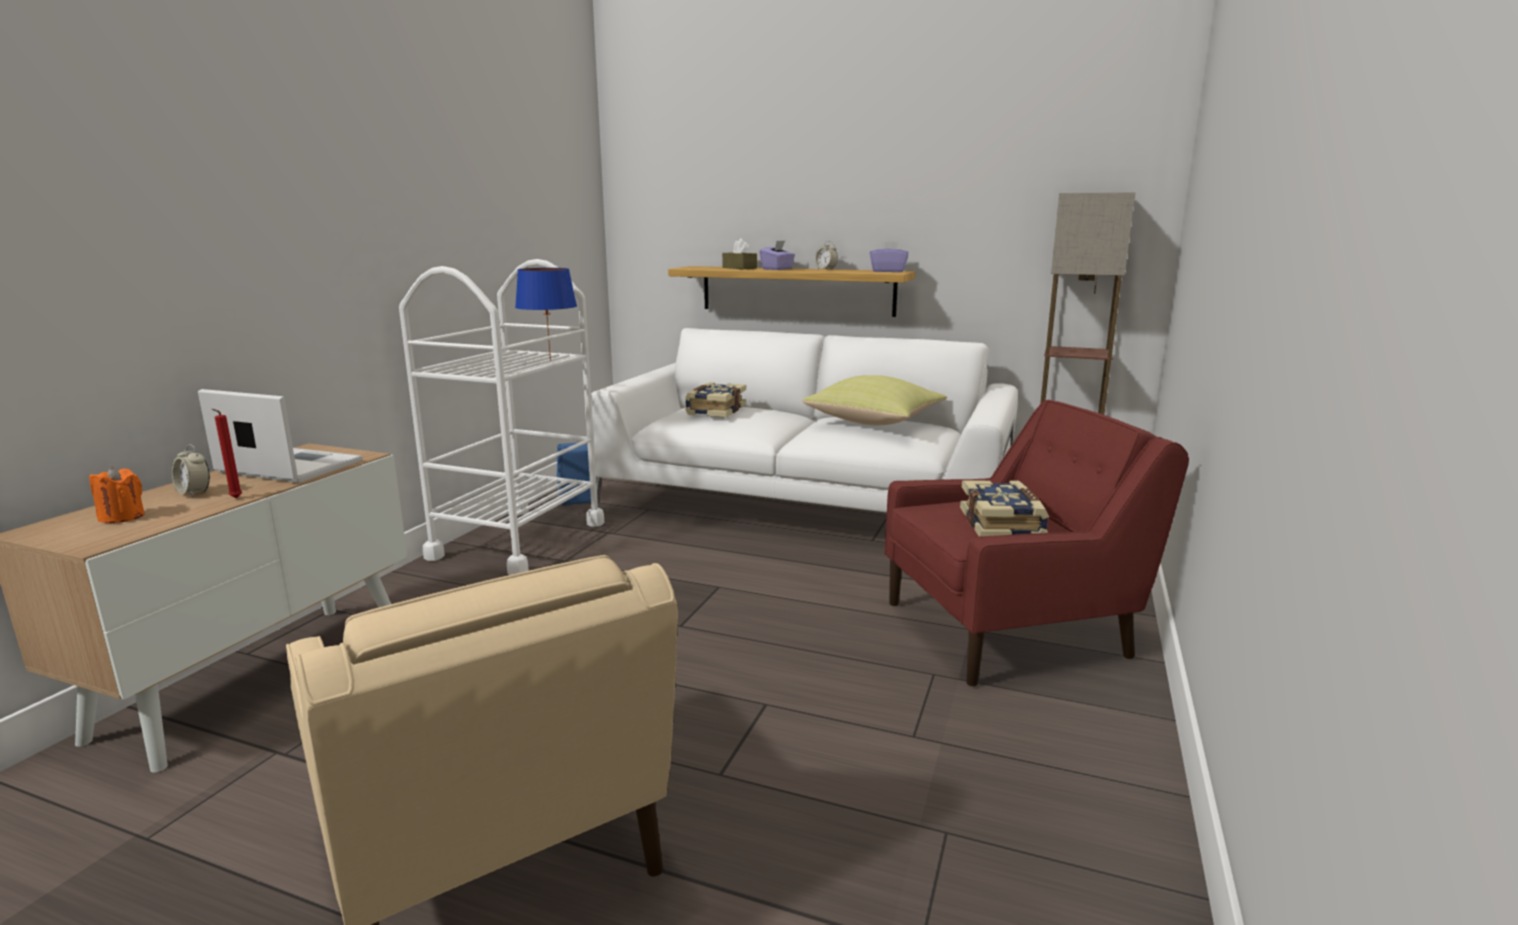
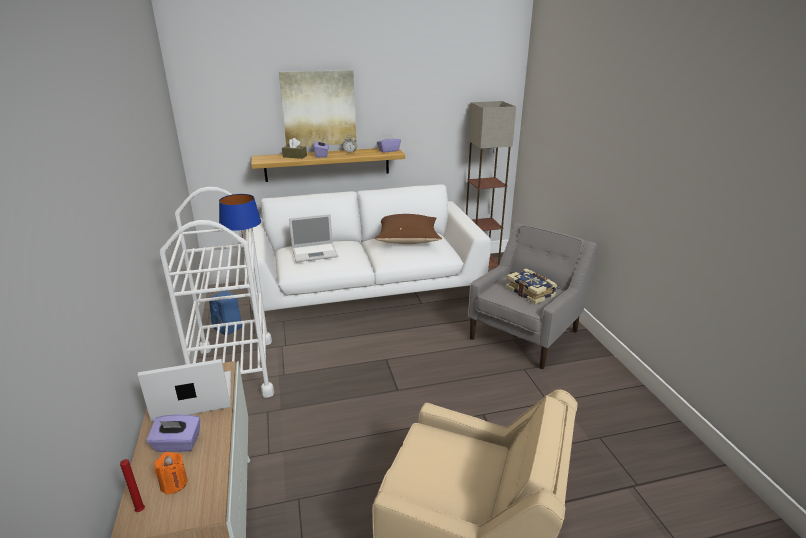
camera: 35 degrees left, 10 degrees up
(194, 493) = (177, 444): alarm clock -> purple tissue box
(234, 498) = (217, 436): red candle -> red candle (140, 512)
(715, 411) = (315, 252): book -> laptop
(790, 198) = (319, 108): none -> picture
(876, 422) = (408, 240): yellow pillow -> brown pillow
(1009, 629) = (525, 334): red armchair -> grey armchair

